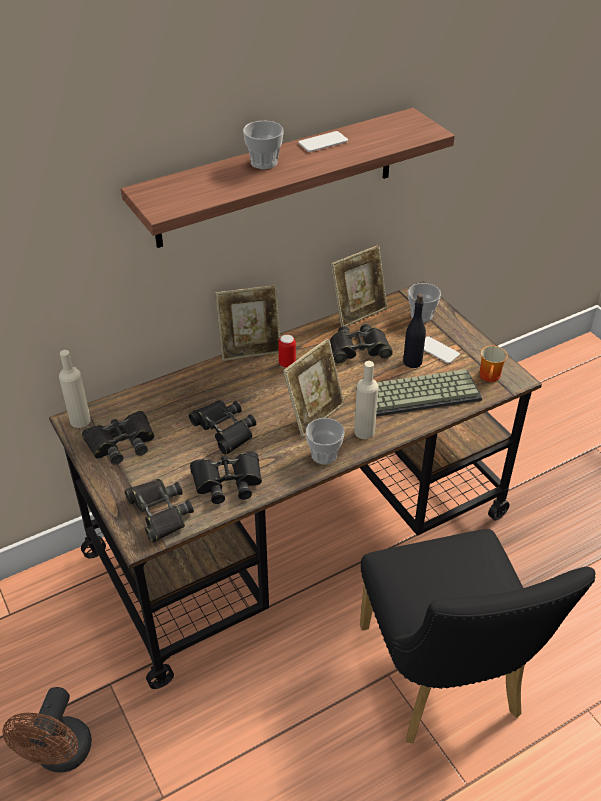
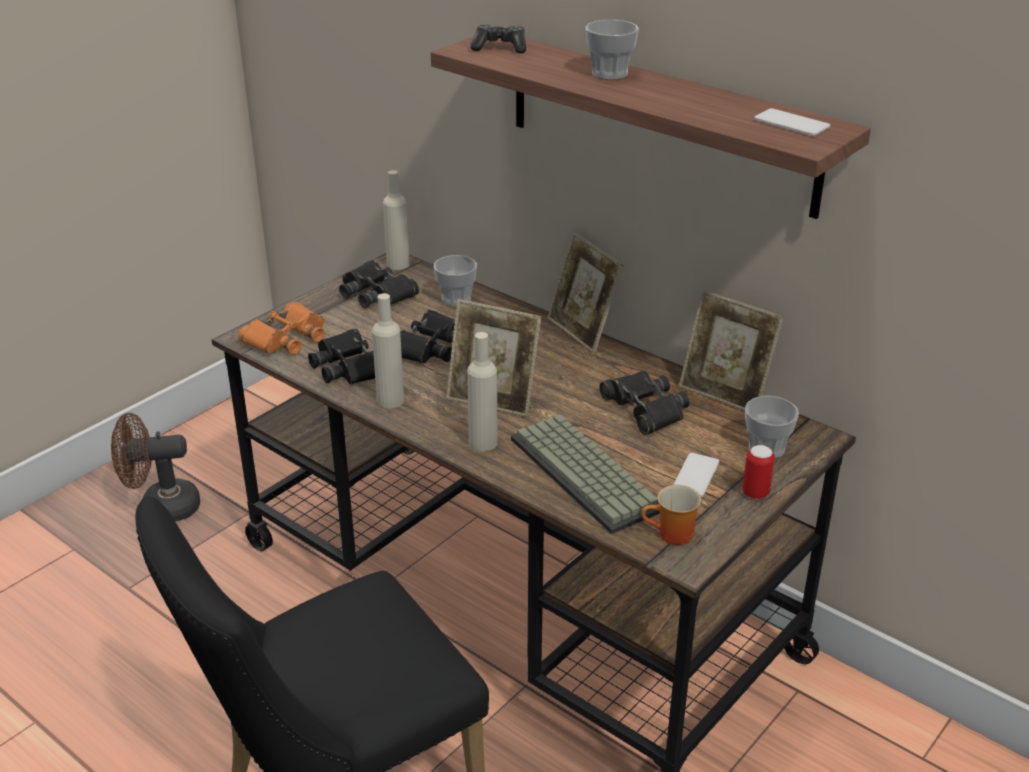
camera: 70 degrees right, 10 degrees down
(159, 512) = (287, 338): black binoculars -> orange binoculars
(171, 192) = (500, 48): none -> game controller
(287, 364) = (574, 362): can -> can (755, 493)
(288, 467) = (390, 400): none -> beige bottle
(323, 142) = (695, 92): phone -> phone (791, 124)
(324, 455) = (424, 421): cup -> cup (456, 299)
(412, 362) = (652, 457): black bottle -> none

